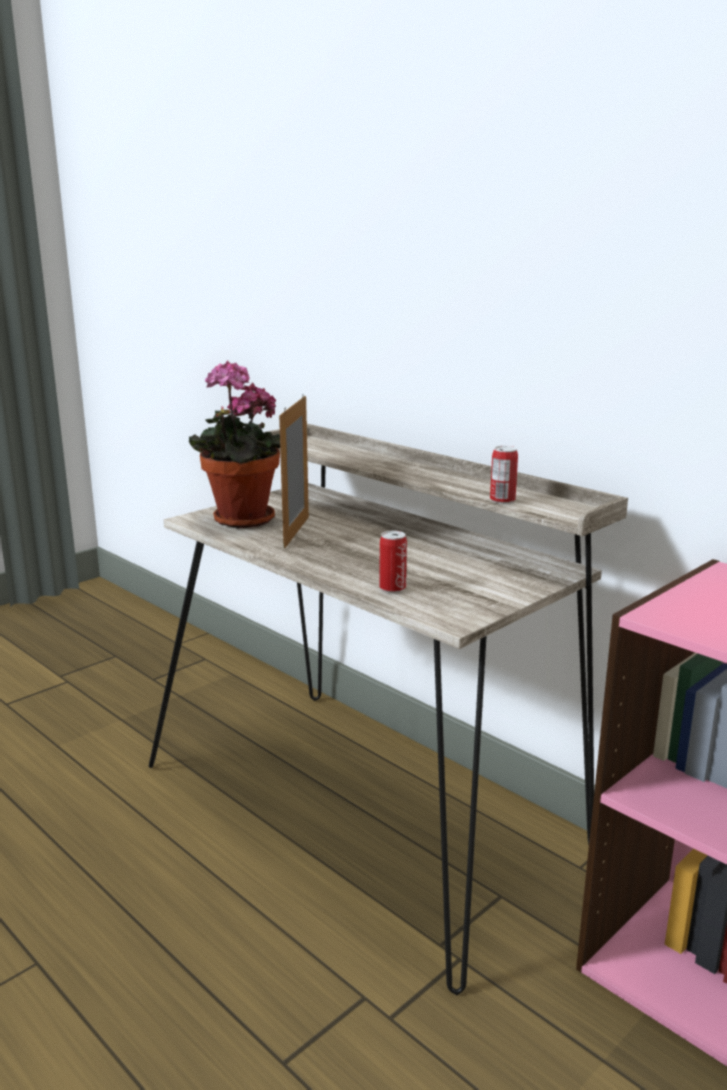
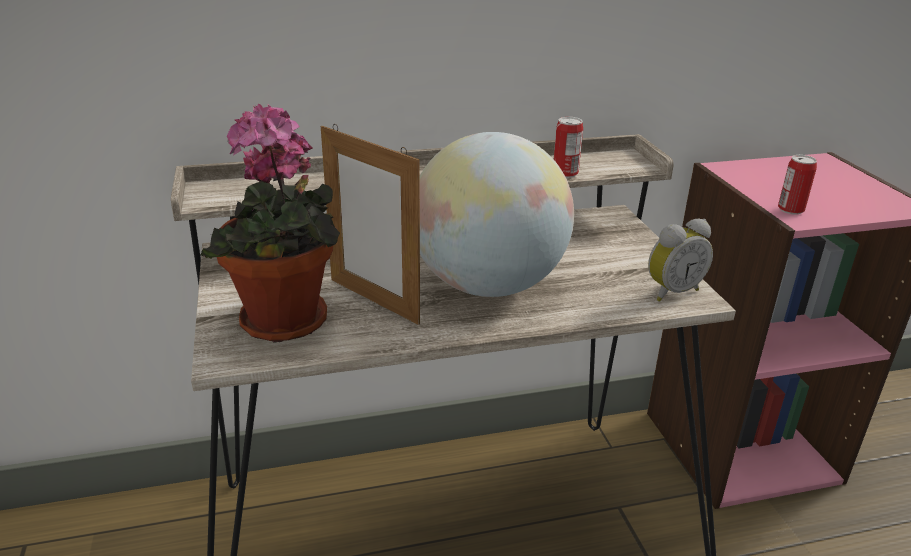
camera: 60 degrees left, 10 degrees up
(364, 554) = (488, 285): none -> globe
(392, 588) = (596, 301): can -> can (790, 209)
(452, 609) = (671, 291): none -> alarm clock

